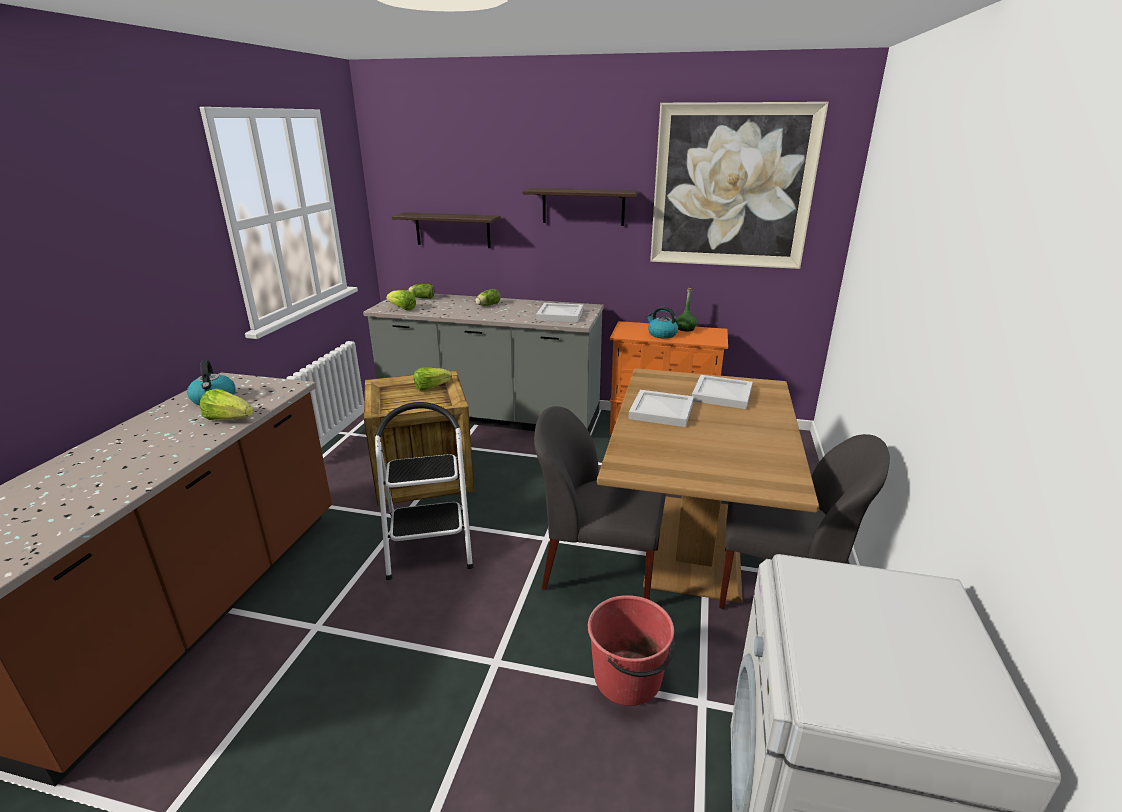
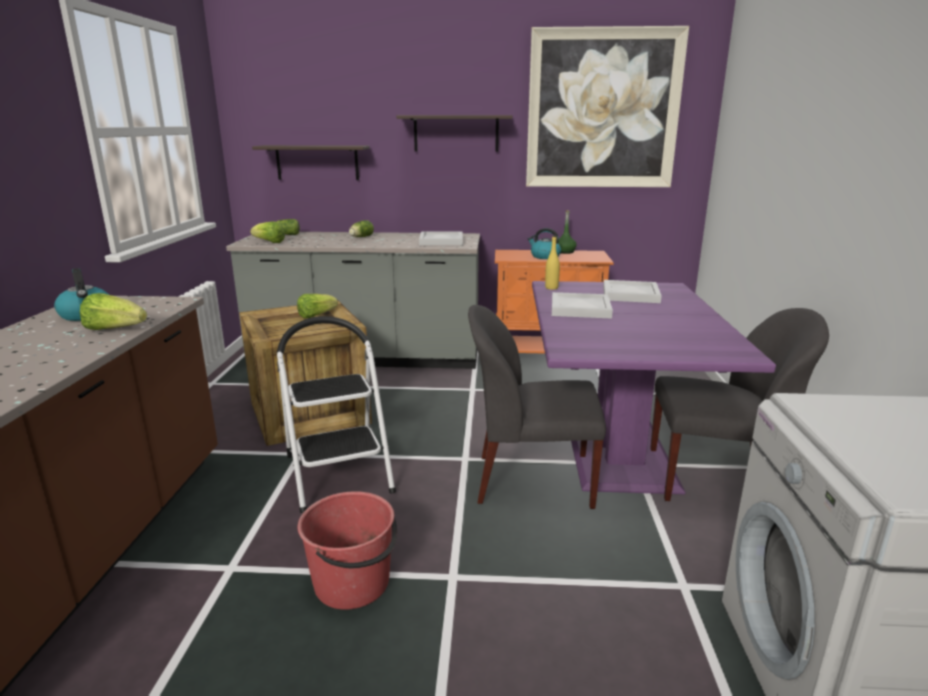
camera: 10 degrees left, 5 degrees down
(628, 678) = (600, 573): red bucket -> red bucket (353, 583)
(647, 379) = (551, 288): none -> yellow bottle
(692, 543) = (615, 449): brown dining table -> purple dining table

